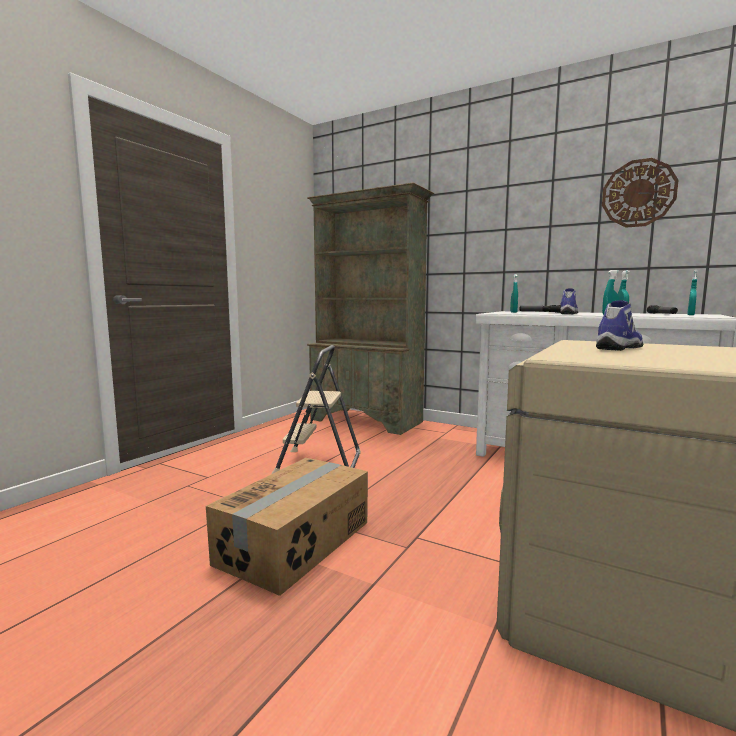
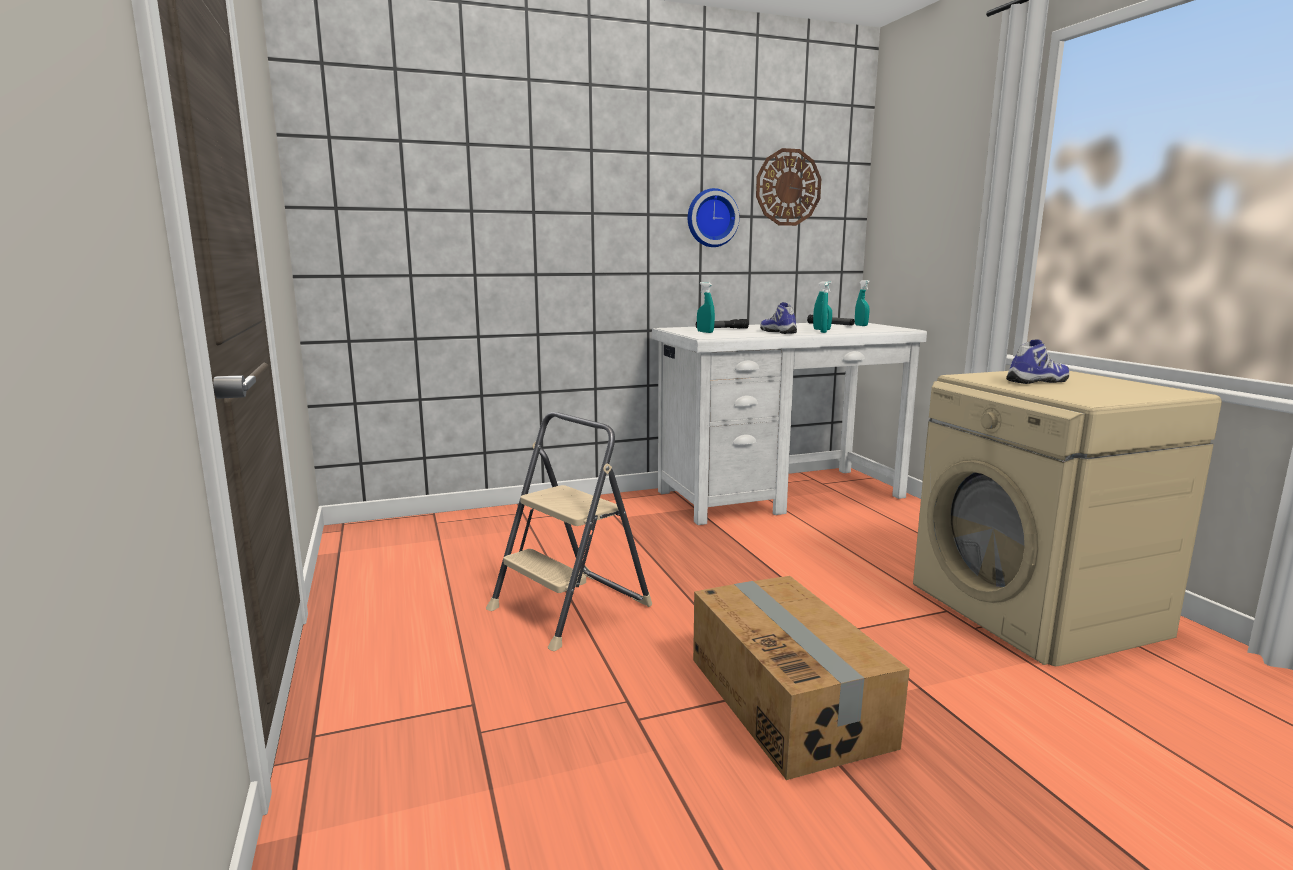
camera: 50 degrees left, 5 degrees up
(367, 420) = (473, 525): green bookcase -> none
(557, 227) = (711, 218): none -> wall clock
(620, 348) = (1039, 382): shoe -> shoe turned 75 degrees clockwise

